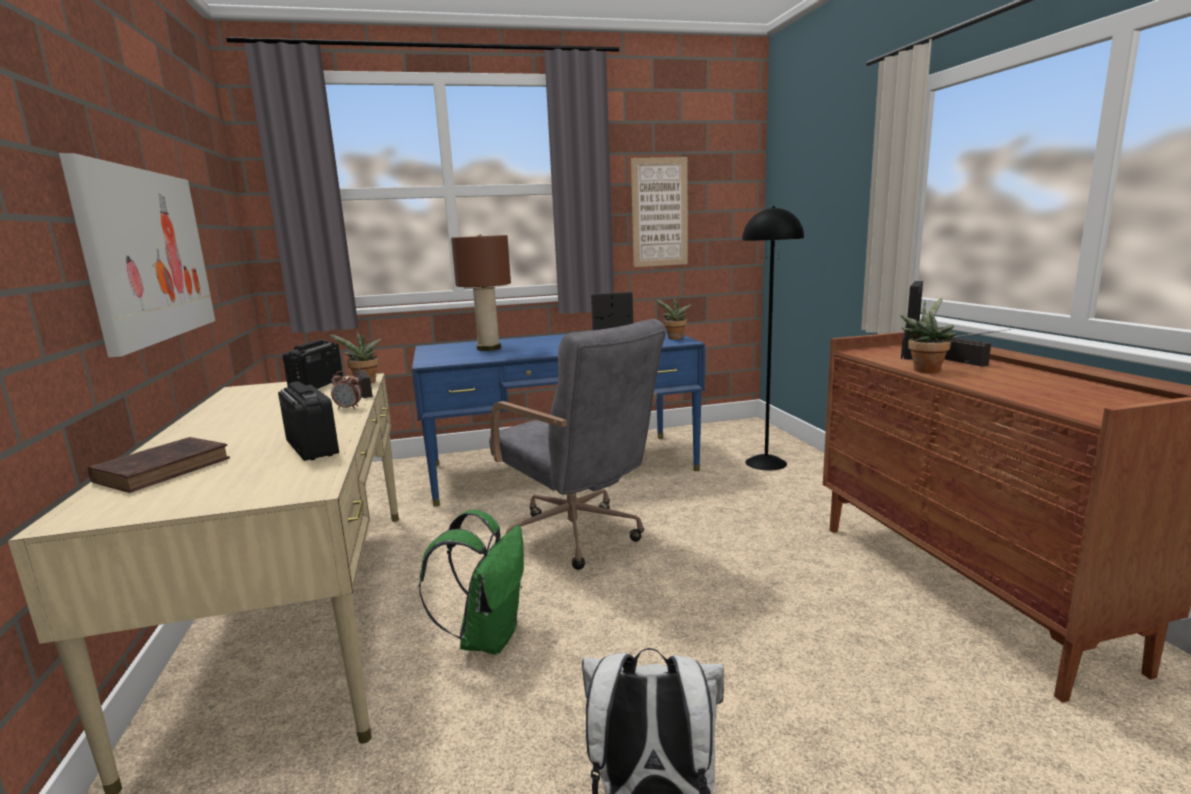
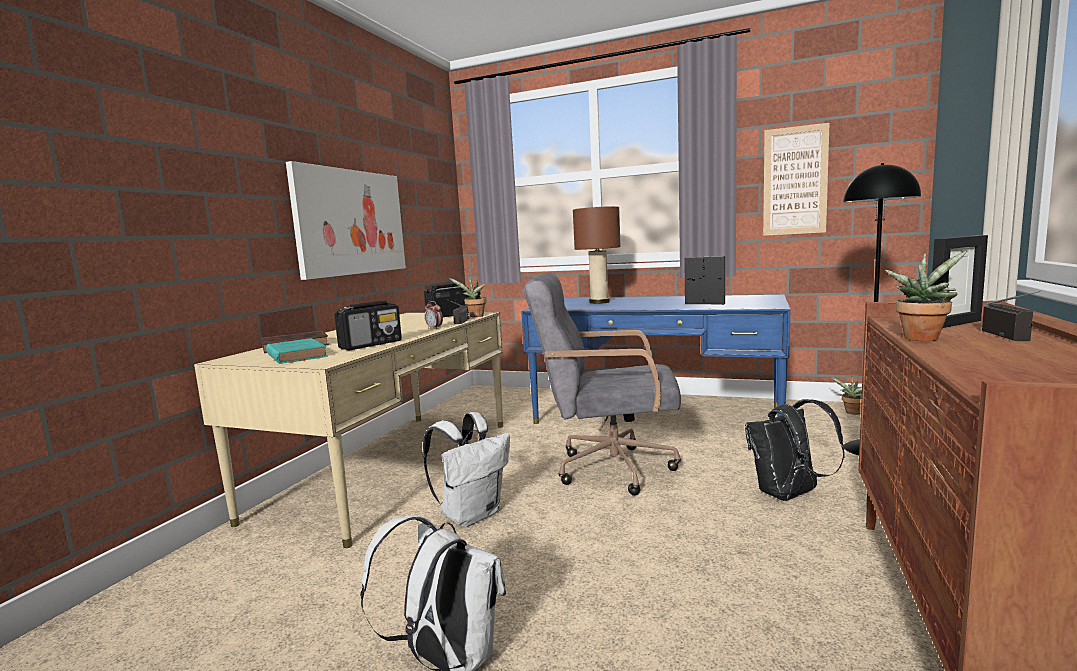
camera: 35 degrees right, 5 degrees down
(215, 485) = (296, 355): none -> turquoise book
(312, 447) = (371, 345): radio -> radio turned 45 degrees clockwise
(488, 637) = (472, 514): green backpack -> white backpack
(579, 539) = (607, 470): grey office chair -> grey office chair turned 105 degrees clockwise
(674, 339) = (768, 304): potted plant -> potted plant (851, 413)
(755, 520) = (788, 496): none -> black backpack

